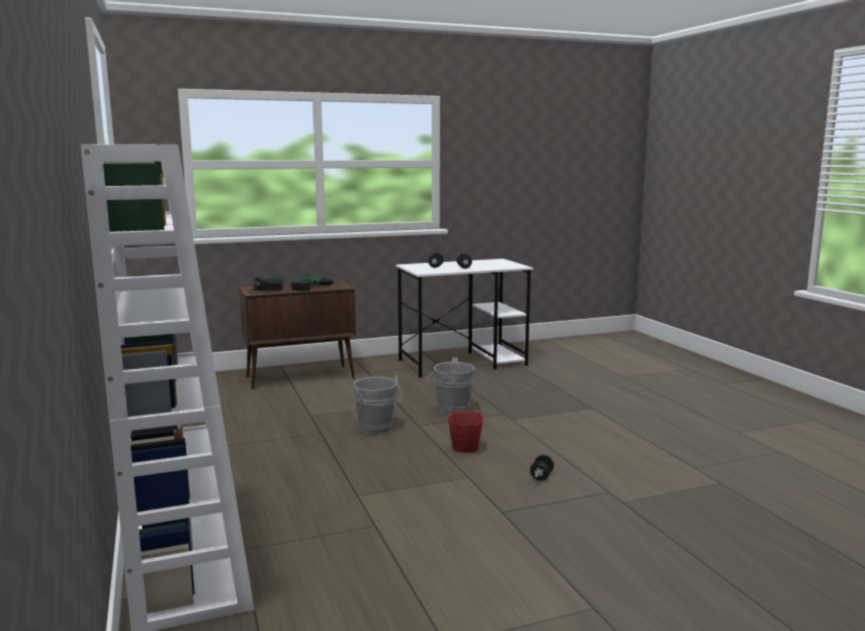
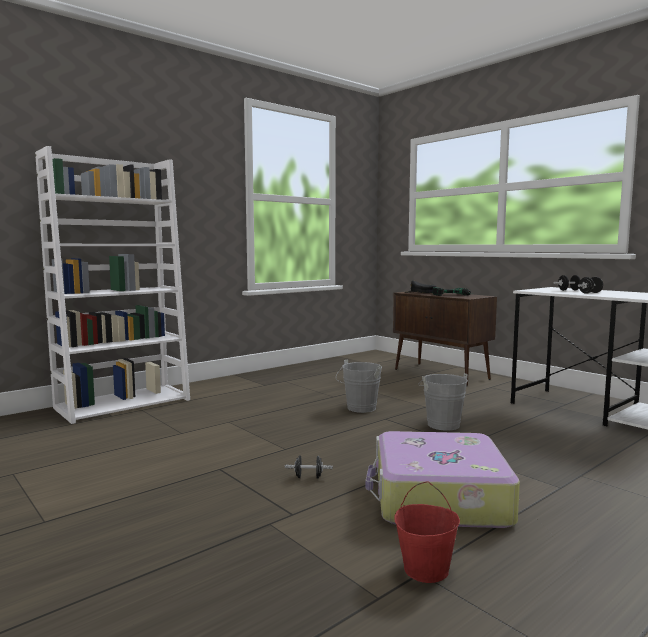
camera: 70 degrees right, 5 degrees down
(465, 448) = (350, 440): red bucket -> red bucket (426, 569)
(596, 442) = (438, 497): none -> suitcase

